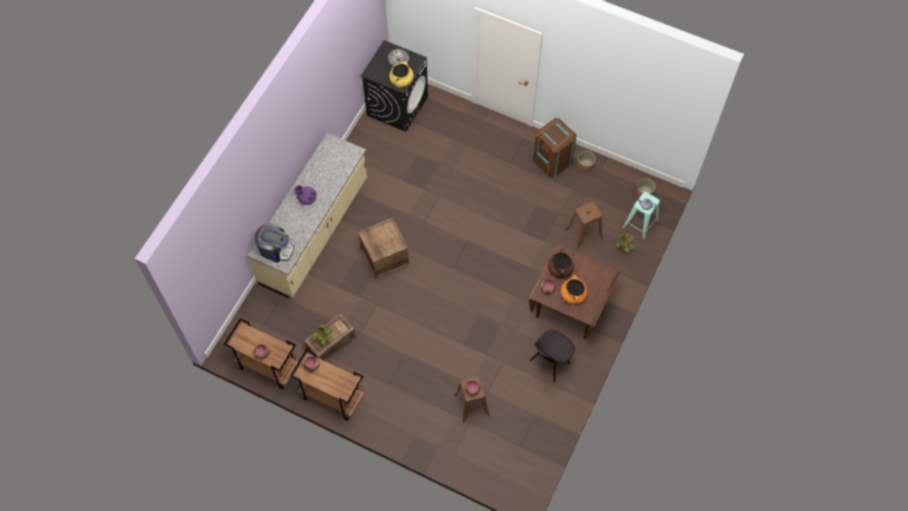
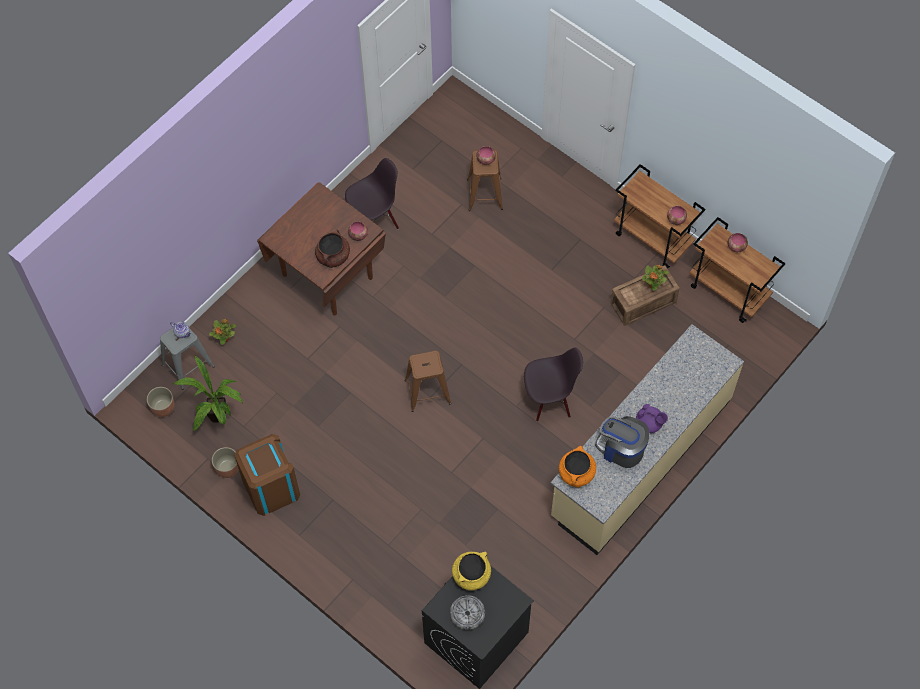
camera: 165 degrees left, 0 degrees up
(275, 249) = (703, 360): coffee machine -> coffee machine (621, 449)
(385, 256) = (549, 400): crate -> black chair
(573, 295) = (328, 221): orange cooking pot -> orange cooking pot (576, 473)
(584, 233) = (269, 370): brown stool -> brown stool (427, 392)
(603, 194) = (219, 420): none -> potted plant
(640, 224) = (188, 366): turquoise stool -> grey stool

